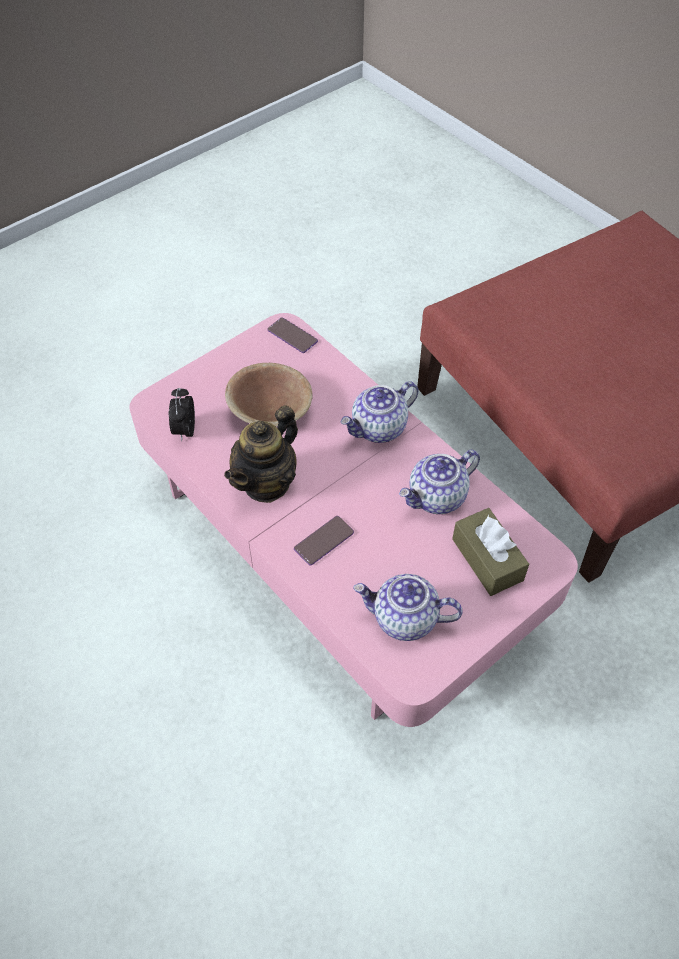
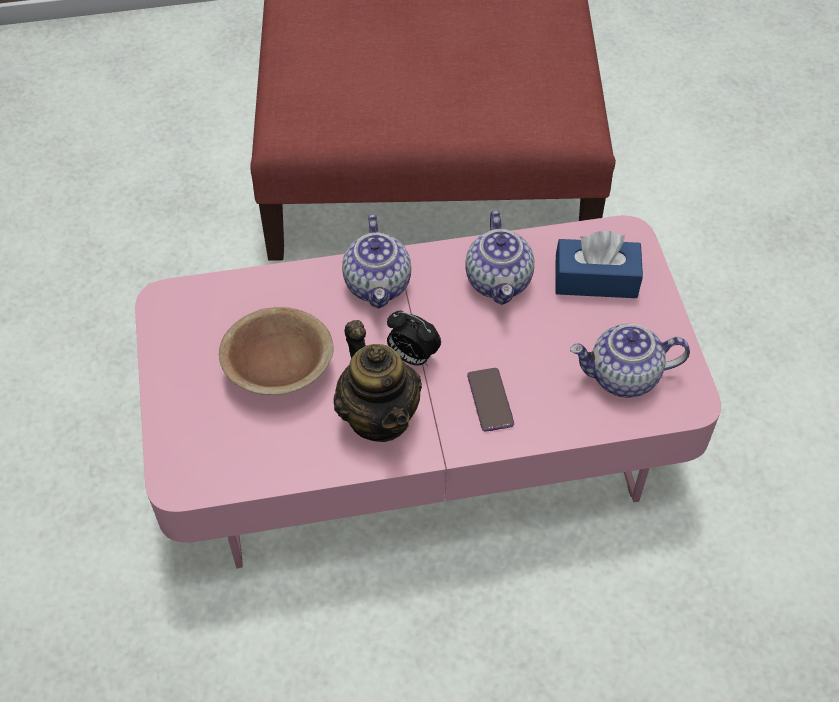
camera: 60 degrees left, 0 degrees up
(185, 430) = (244, 464): alarm clock -> alarm clock (412, 357)
(292, 336) = (185, 298): phone -> none
(404, 619) = (623, 377): teapot -> teapot turned 45 degrees clockwise
(487, 559) = (595, 280): brown tissue box -> blue tissue box

